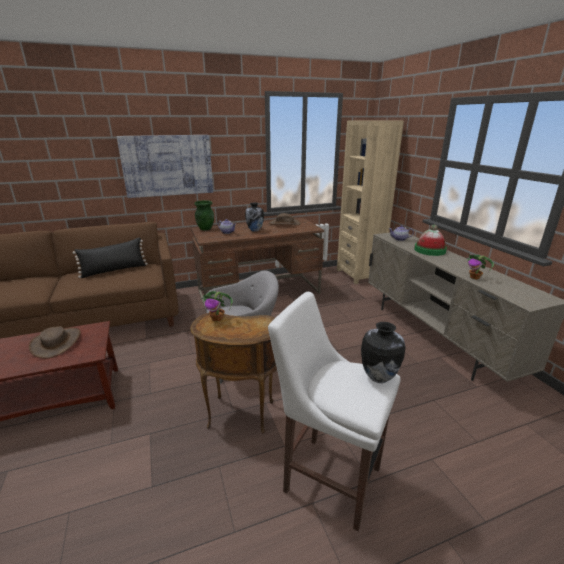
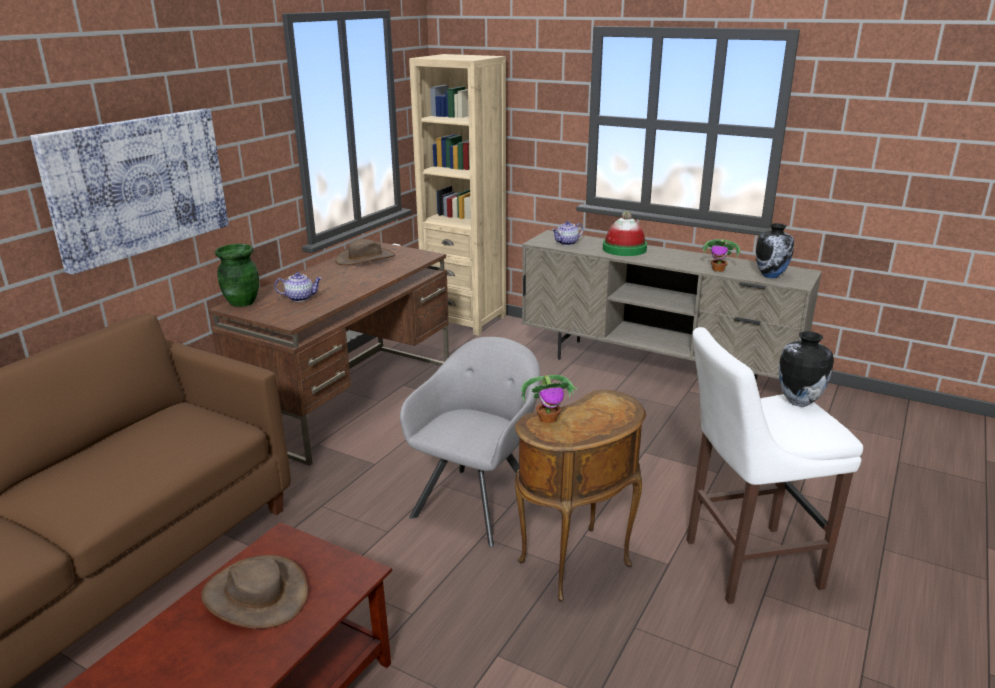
camera: 40 degrees left, 0 degrees up
(114, 270) = (127, 442): black pillow -> none
(255, 230) = (341, 282): vase -> vase (771, 276)

